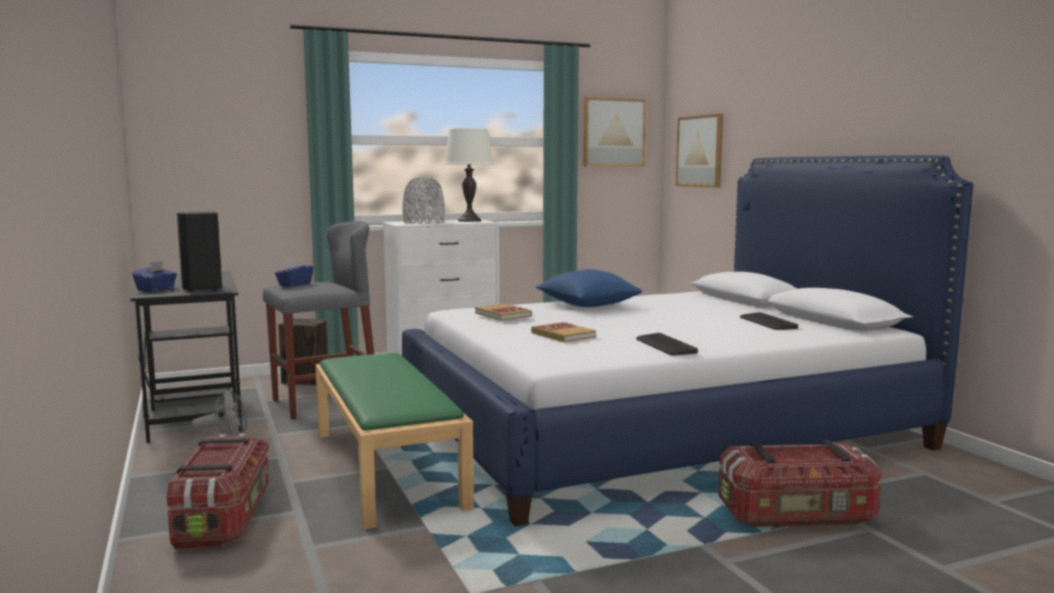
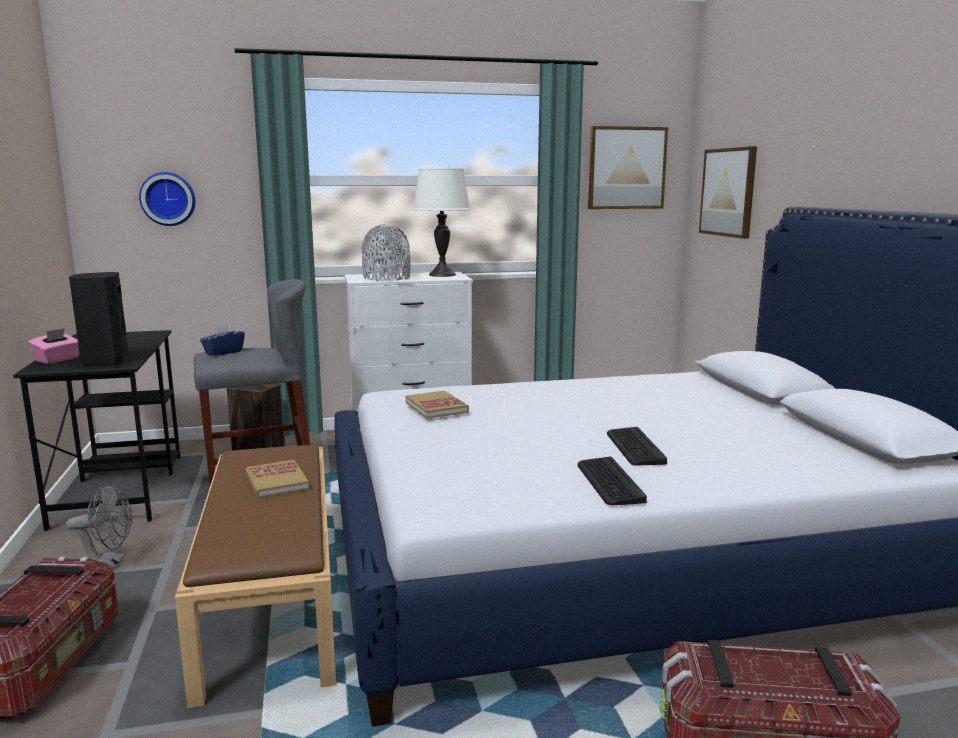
camera: 10 degrees right, 5 degrees up
(156, 289) = (57, 360): blue tissue box -> pink tissue box
(222, 154) = (168, 199): none -> wall clock
(388, 468) = (273, 596): green bench -> brown bench
(563, 335) = (487, 450): book -> book (276, 482)
(587, 305) = (552, 393): blue pillow -> none
(767, 322) = (771, 439): keyboard -> keyboard (634, 447)

